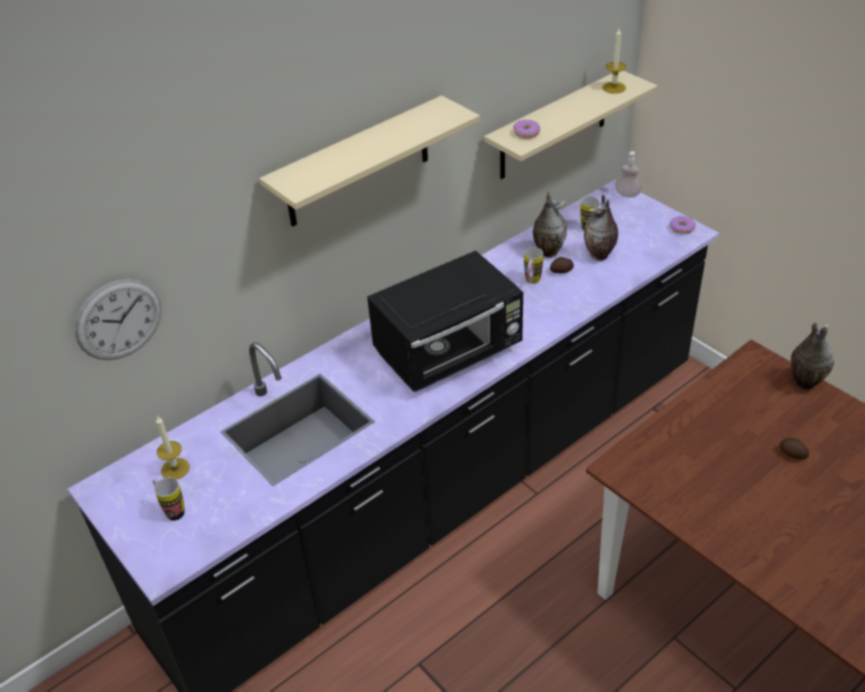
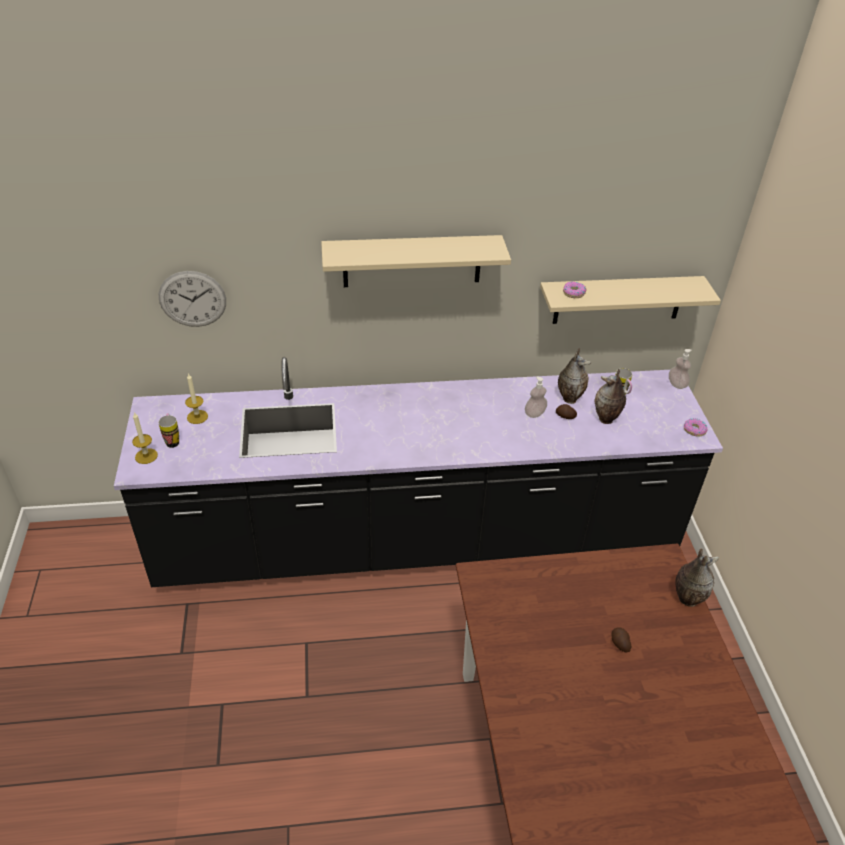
camera: 30 degrees right, 0 degrees up
(450, 353) = (428, 433): black microwave -> none
(531, 282) = (534, 413): mug -> soap dispenser
(614, 87) = (681, 287): candle -> candle (146, 456)

